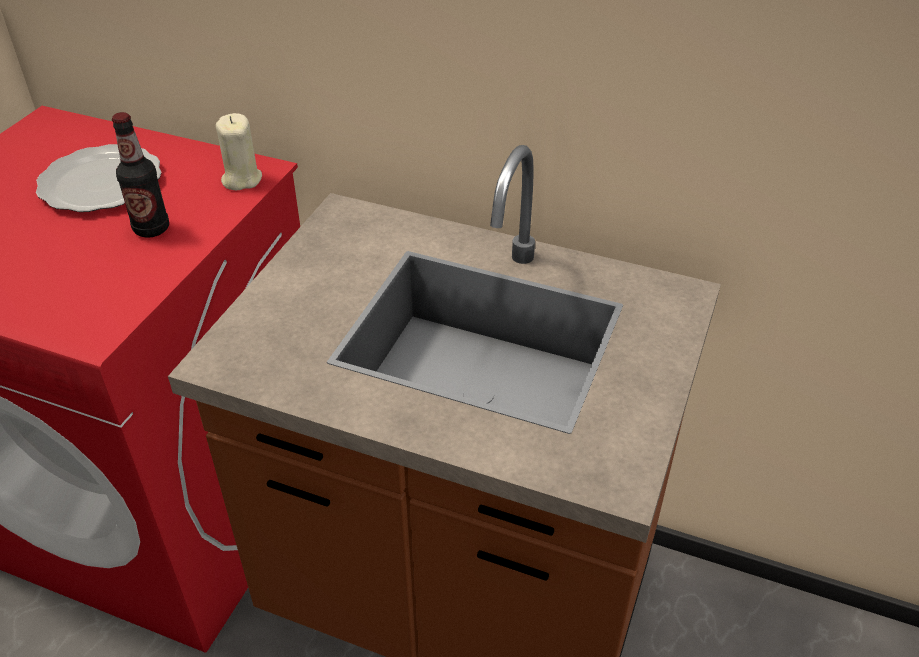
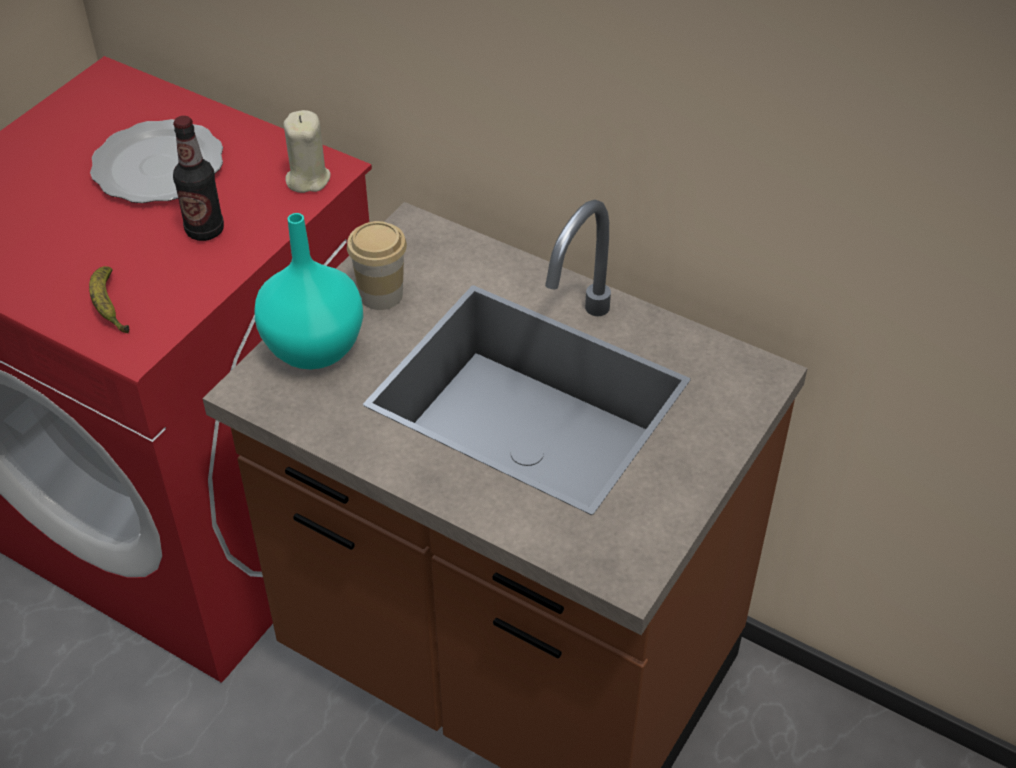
camera: 10 degrees right, 5 degrees up
(65, 302) = (109, 307): none -> banana
(268, 319) = (312, 348): none -> turquoise vase
(325, 267) = (381, 294): none -> cup

